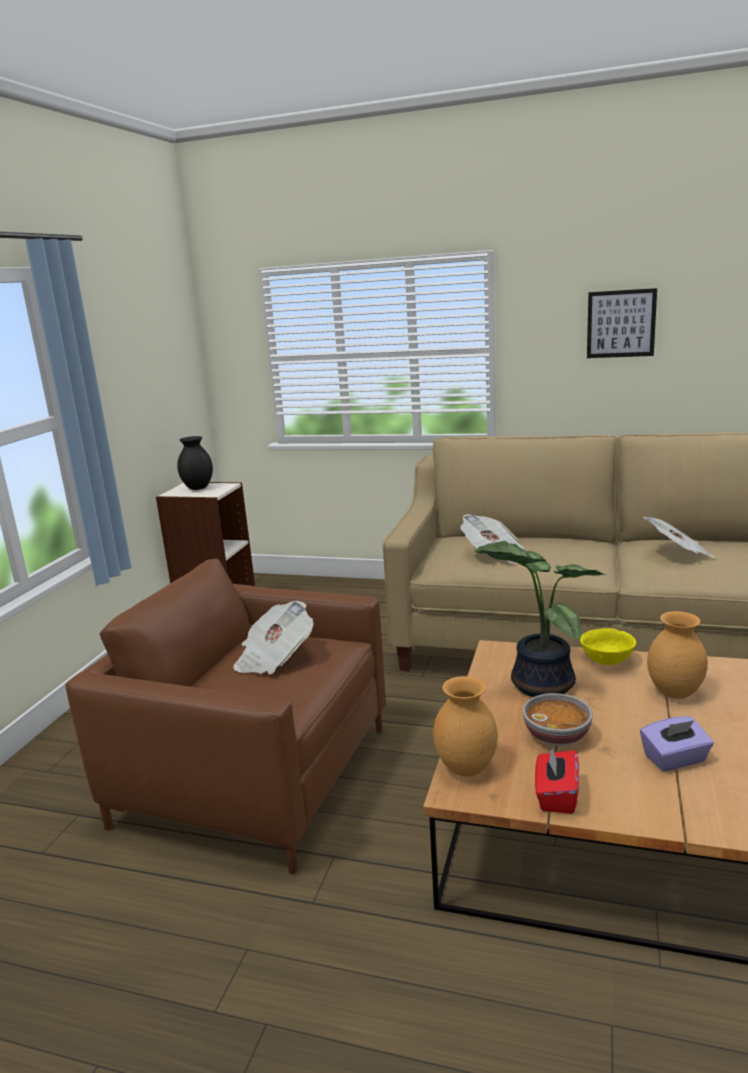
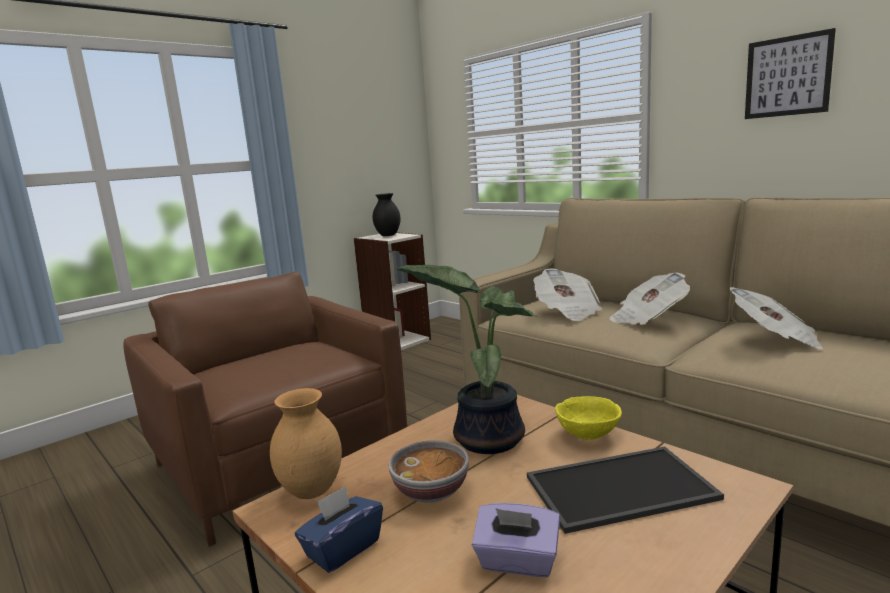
camera: 30 degrees right, 5 degrees down
(274, 658) = (287, 357): newspaper -> newspaper (647, 318)
(556, 796) = (342, 549): red tissue box -> blue tissue box
(675, 694) = (619, 489): brown vase -> tray

